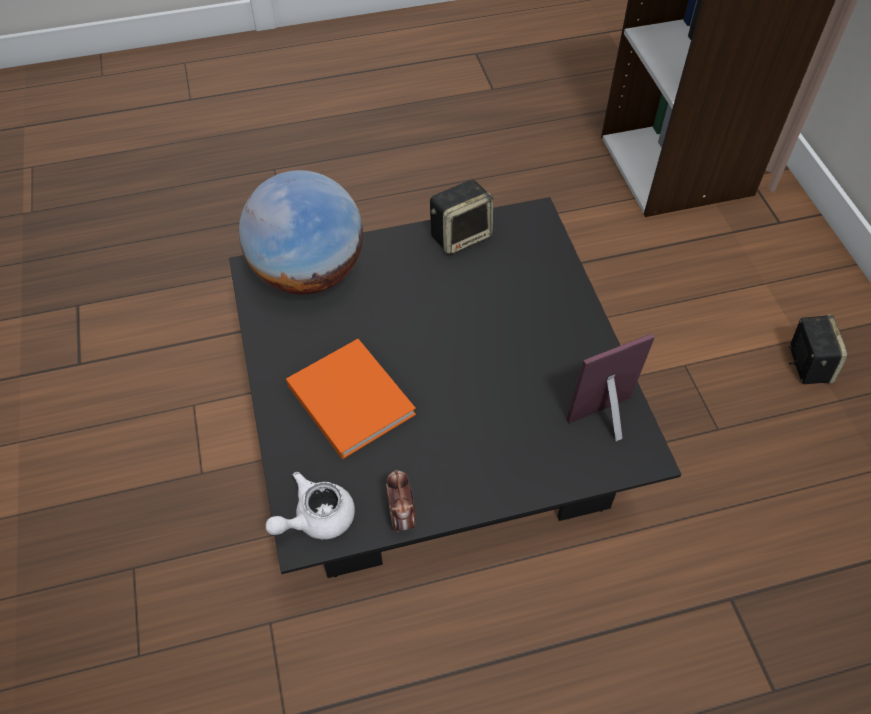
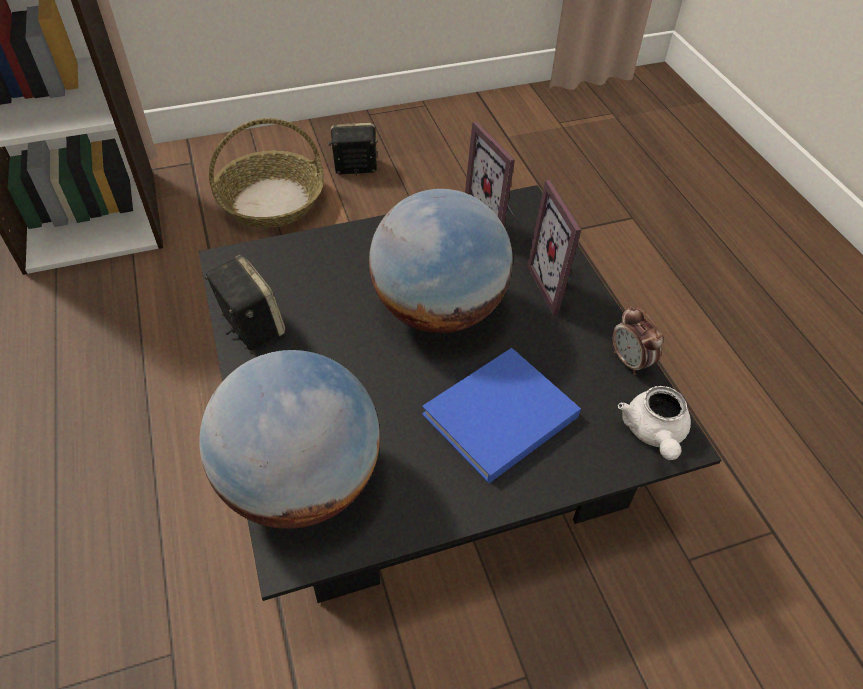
camera: 95 degrees left, 5 degrees down
(316, 518) = (653, 433): white teapot -> white teapot turned 45 degrees clockwise
(349, 397) = (497, 418): orange book -> blue book
(402, 516) = (630, 361): alarm clock -> alarm clock turned 75 degrees clockwise
(475, 363) = (438, 310): none -> globe
(507, 470) = (559, 286): none -> picture frame
(729, 291) = (272, 201): none -> basket

